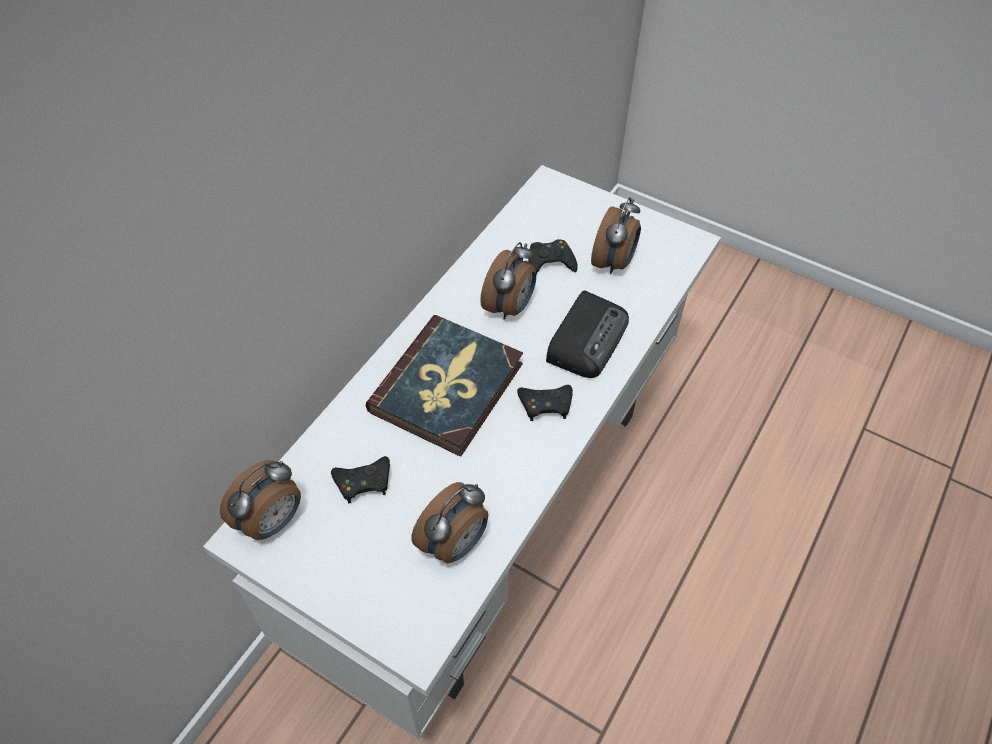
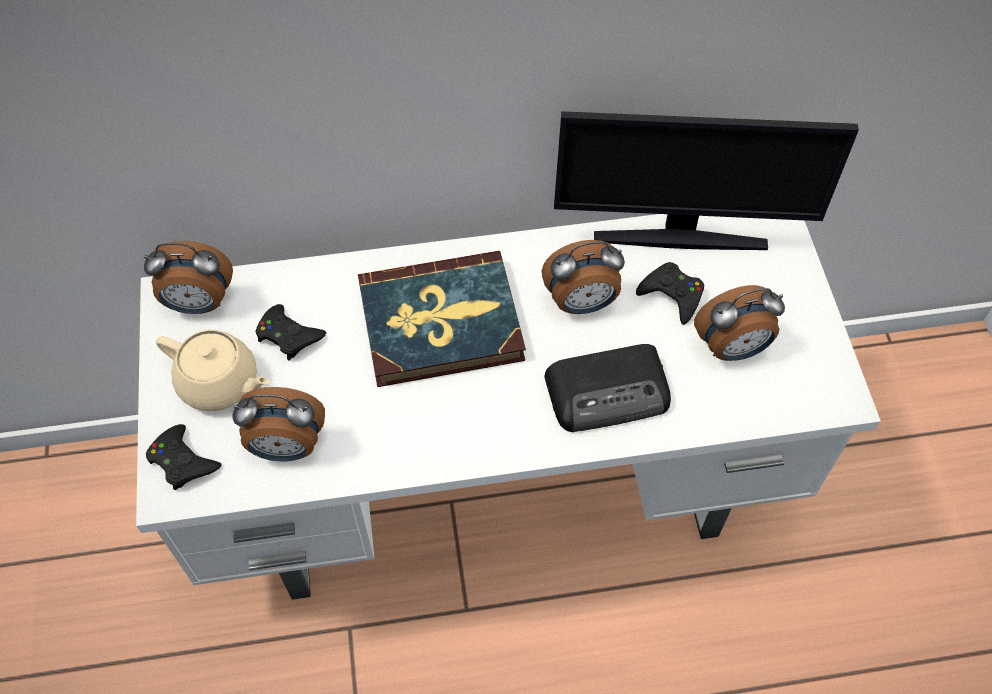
camera: 50 degrees right, 5 degrees up
(358, 552) = (220, 383): none -> beige teapot
(513, 230) = (680, 236): none -> monitor
(545, 404) = (496, 412): black game controller -> black game controller (182, 461)

